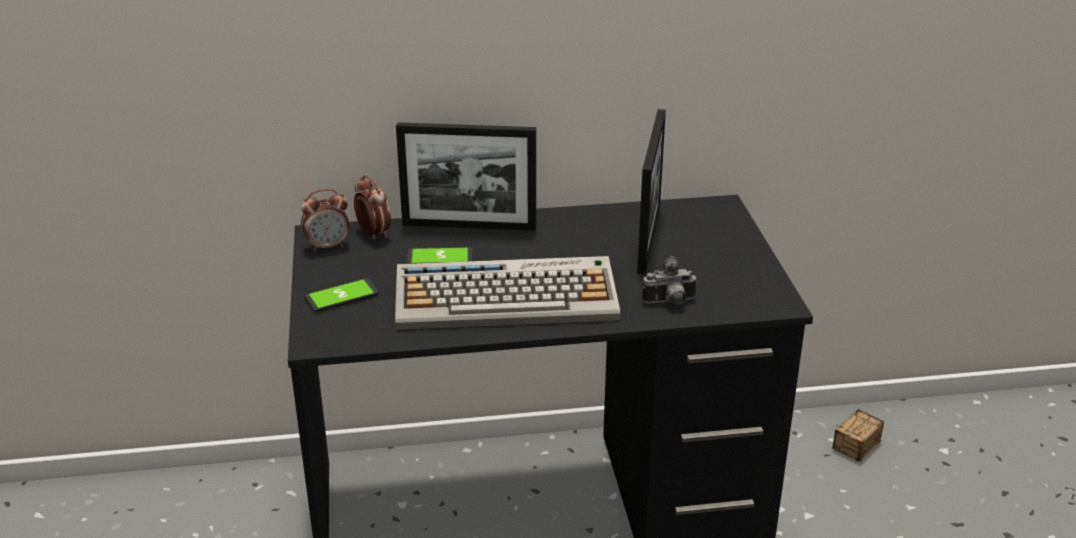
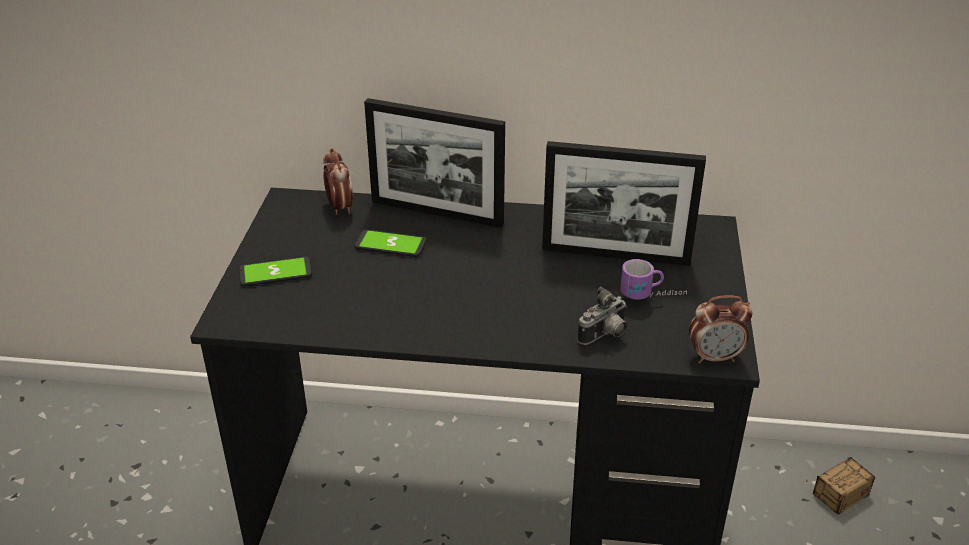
camera: 15 degrees right, 5 degrees up
(328, 246) = (290, 215): alarm clock -> alarm clock (715, 357)
(508, 296) = (438, 300): keyboard -> none
(649, 239) = (615, 255): picture frame -> picture frame turned 75 degrees clockwise
(669, 302) = (605, 335): camera -> camera turned 45 degrees counterclockwise
(697, 267) = (653, 297): none -> mug

